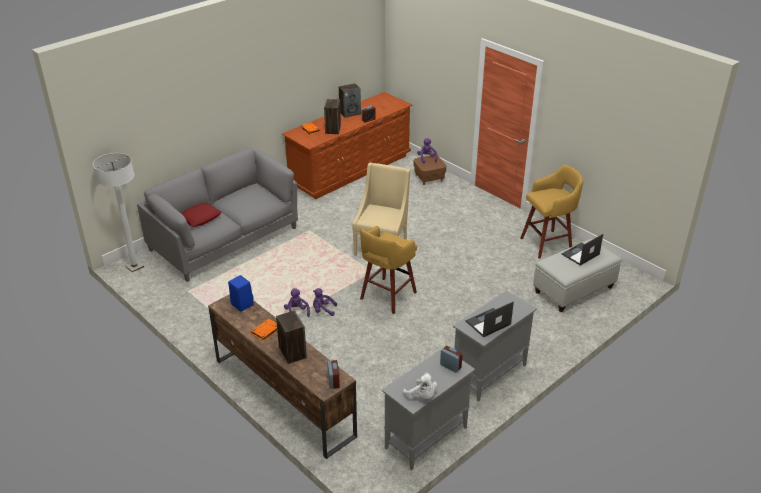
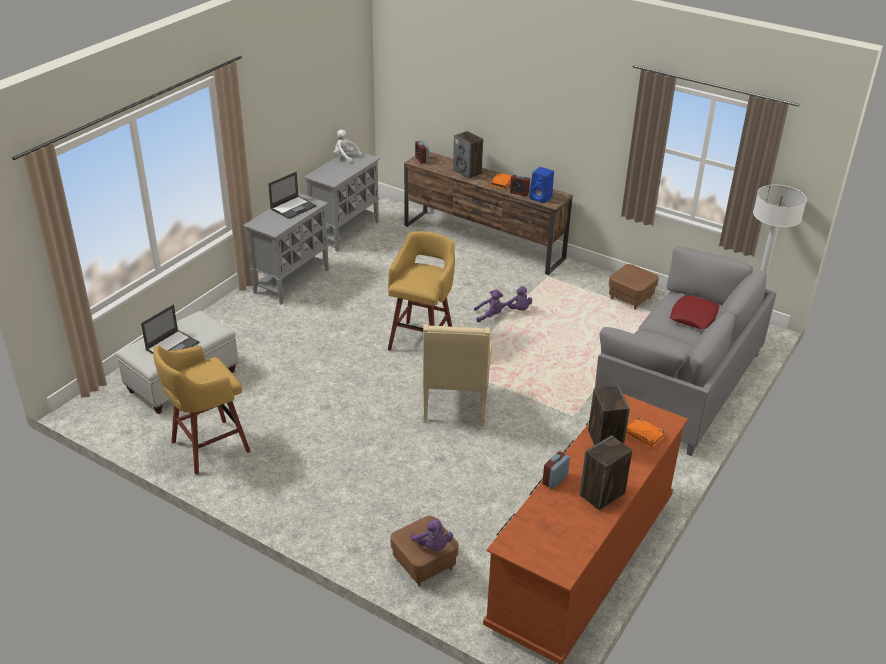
camera: 165 degrees right, 0 degrees up
(195, 309) = (630, 298): none -> brown ottoman
(450, 366) = (325, 175): alarm clock -> alarm clock (519, 193)

